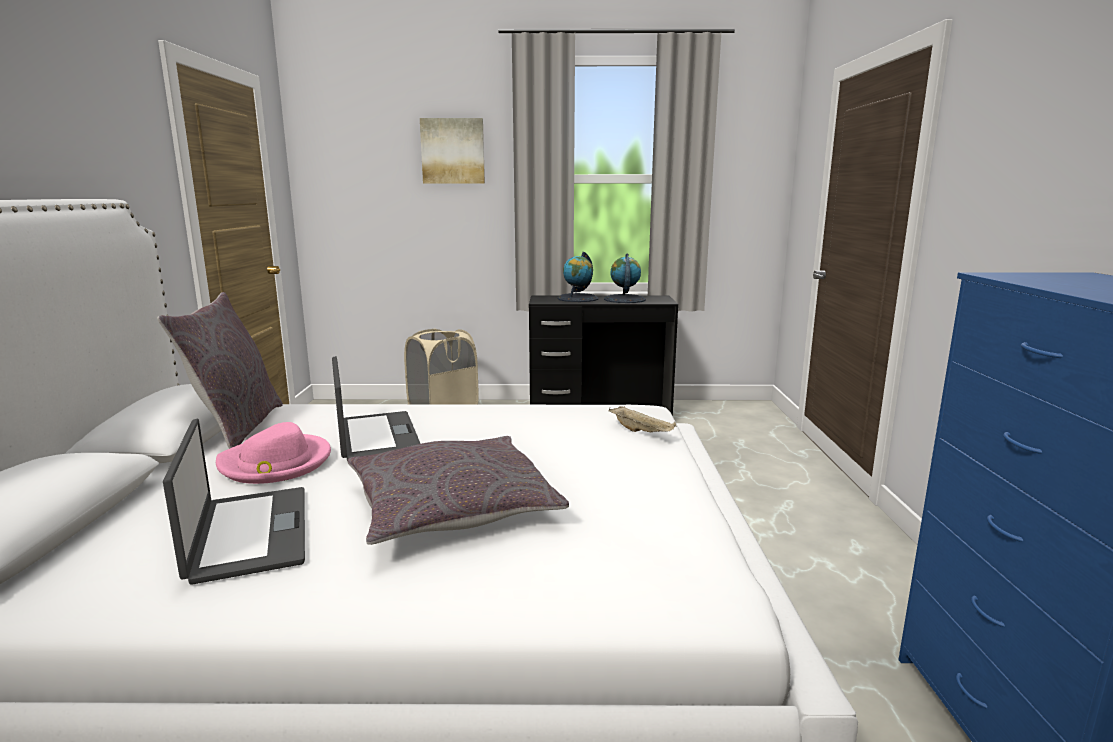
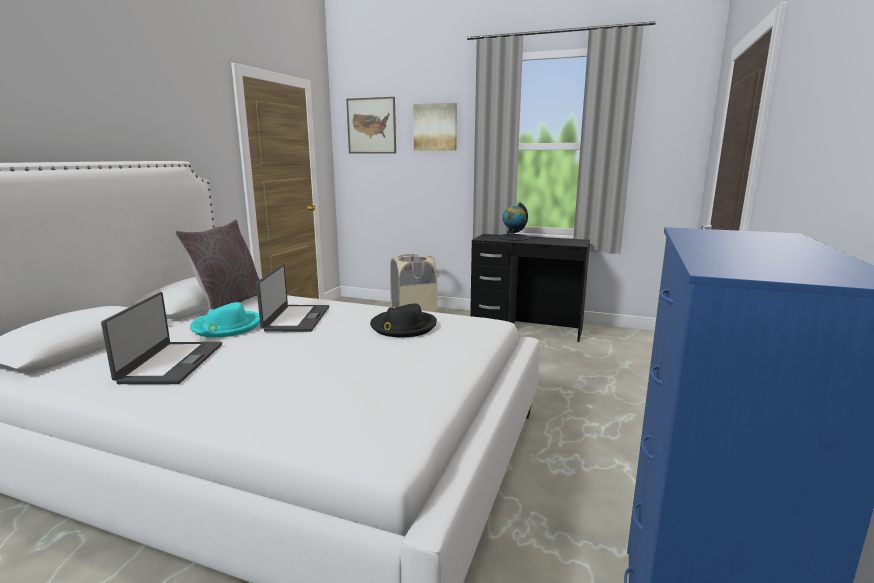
camera: 20 degrees right, 0 degrees up
(275, 463) = (226, 327): pink hat -> turquoise hat
(353, 147) = (371, 126): none -> picture
(451, 507) = (290, 366): grey pillow -> none
(542, 429) = (403, 327): none -> black hat
(624, 299) = (548, 240): globe -> none
(642, 432) = (468, 337): beige tray -> none

